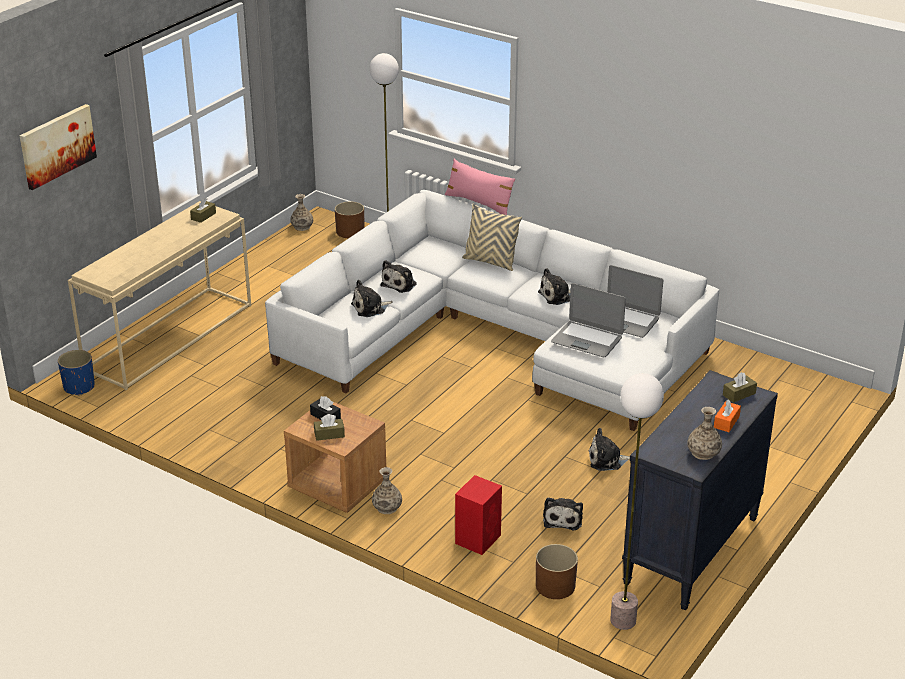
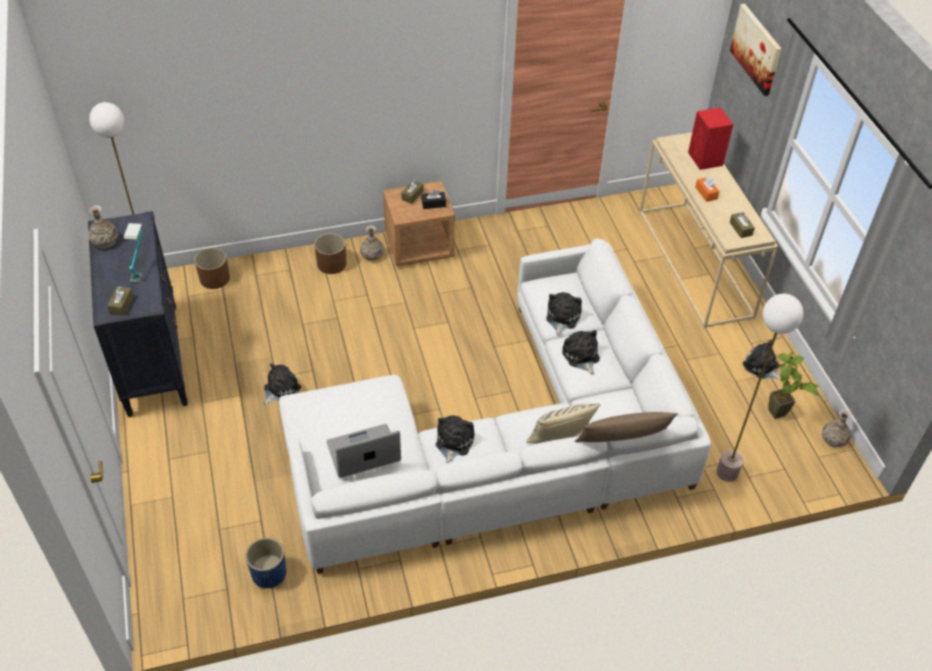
camera: 130 degrees right, 15 degrees up
(79, 387) = (665, 195): blue planter -> blue planter (269, 574)
(310, 249) = (778, 418): none -> potted plant
(350, 231) = (793, 468): brown planter -> brown planter (331, 263)
(478, 538) = (294, 274): red speaker -> red speaker (705, 159)
(479, 203) = (623, 441): pink pillow -> brown pillow
(563, 518) = (259, 323): plush toy -> plush toy (762, 367)
(587, 340) = (368, 407): laptop -> none
(693, 414) = (140, 267): none -> table lamp
(726, 422) = (110, 275): orange tissue box -> orange tissue box (706, 193)

